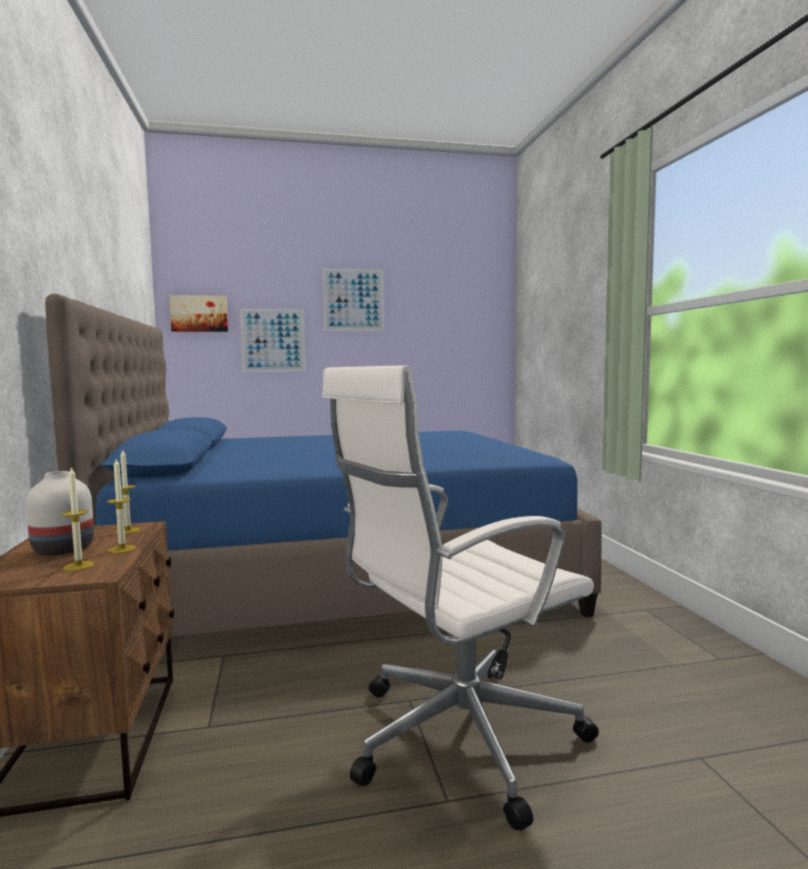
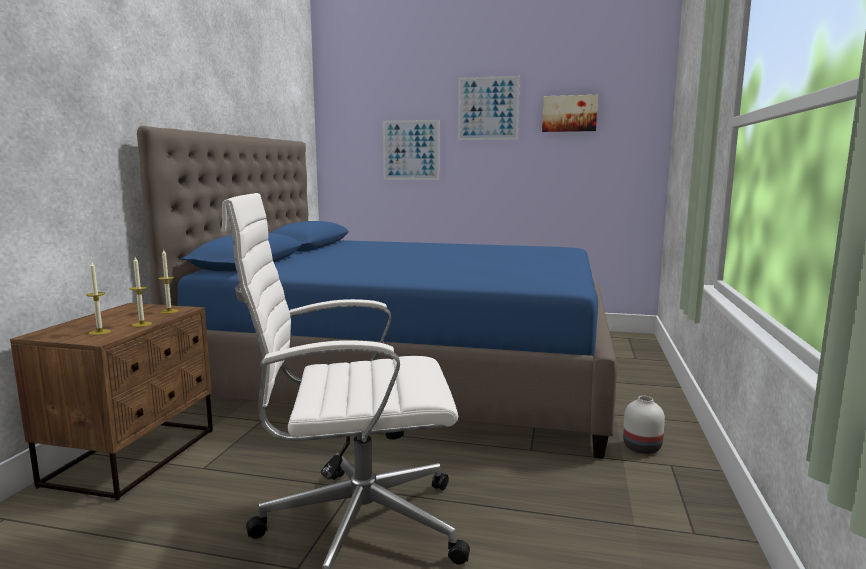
camera: 25 degrees right, 5 degrees up
(62, 549) = (112, 319): white vase -> white vase (641, 447)
(199, 313) = (349, 126): picture -> picture (569, 113)

